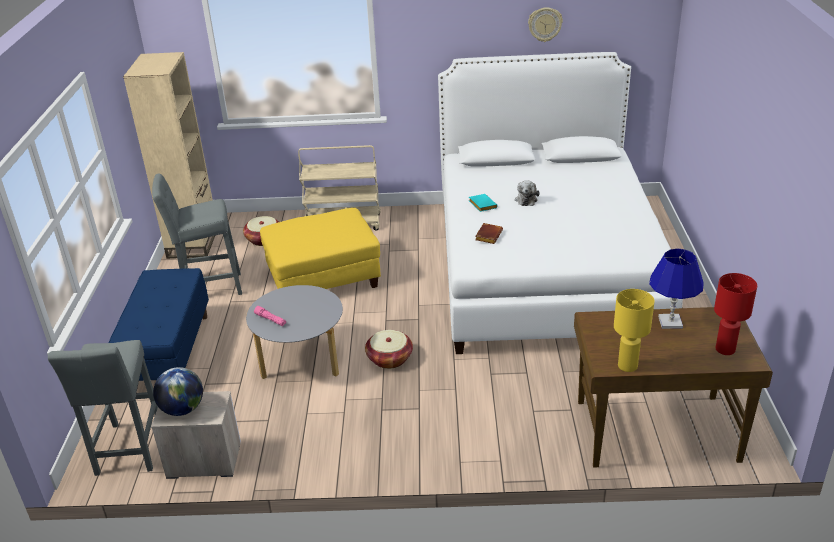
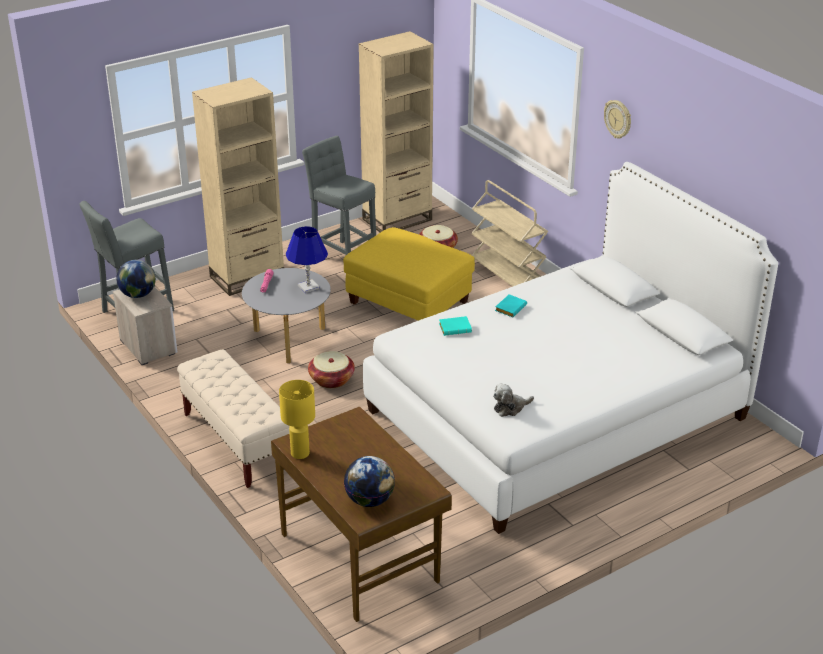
camera: 55 degrees right, 0 degrees up
(168, 353) = (247, 277): blue bench -> beige bookcase
(429, 449) = (237, 441): none -> beige bench
(488, 235) = (455, 328): brown book -> turquoise book
(526, 199) = (548, 328): plush toy -> plush toy (510, 408)
(545, 24) = (712, 168): wall clock -> wall clock (618, 119)
(670, 322) = (387, 460): blue table lamp -> blue table lamp (308, 287)
(725, 349) = (370, 501): red table lamp -> globe

